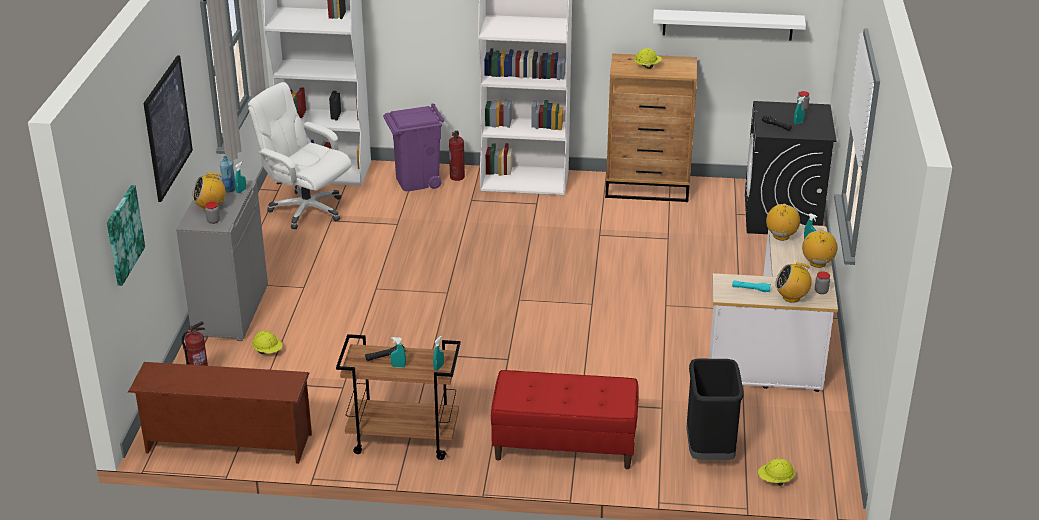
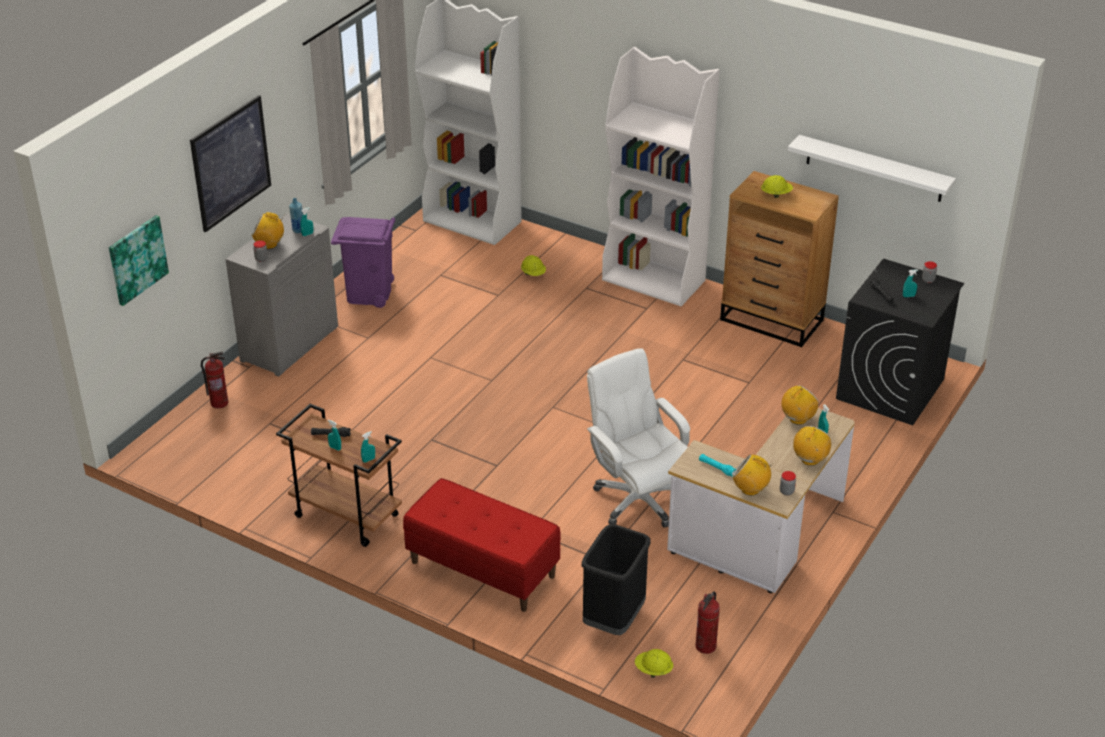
camera: 25 degrees right, 5 degrees up
(227, 444) = (198, 472): brown shoe rack -> none
(268, 351) = (293, 393): yellow hard hat -> yellow hard hat (533, 274)
(306, 210) = (426, 258): white office chair -> white office chair (638, 499)
(417, 181) = (549, 253): purple trash can -> purple trash can (369, 294)
(457, 177) = (591, 259): fire extinguisher -> fire extinguisher (706, 646)

